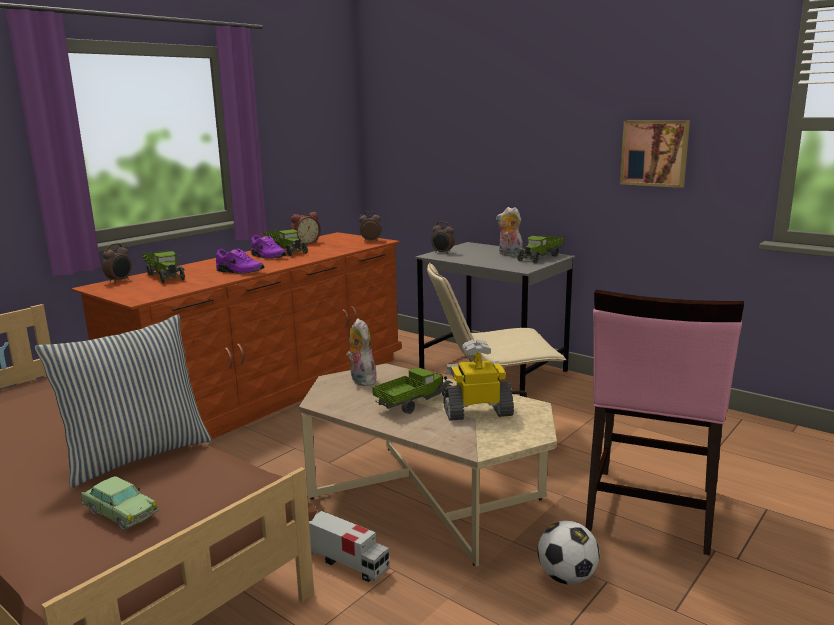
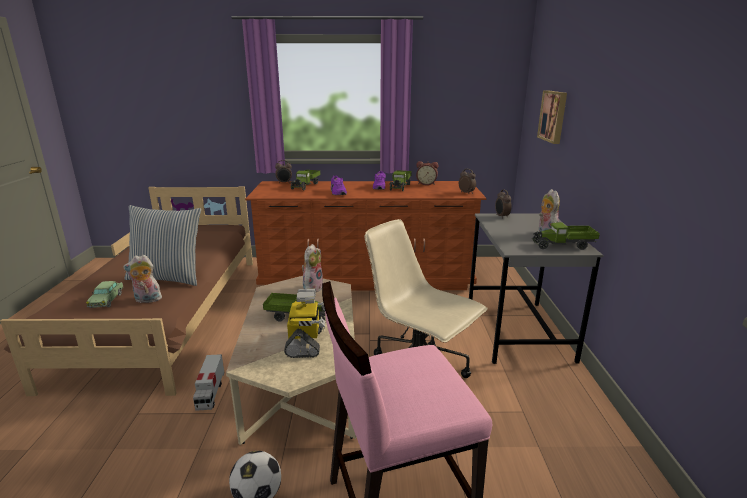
camera: 50 degrees right, 5 degrees up
(188, 482) = (147, 300): none -> plush toy
(478, 412) = (306, 343): toy robot -> toy robot turned 45 degrees clockwise
(655, 153) = (682, 161): picture -> picture (554, 116)

